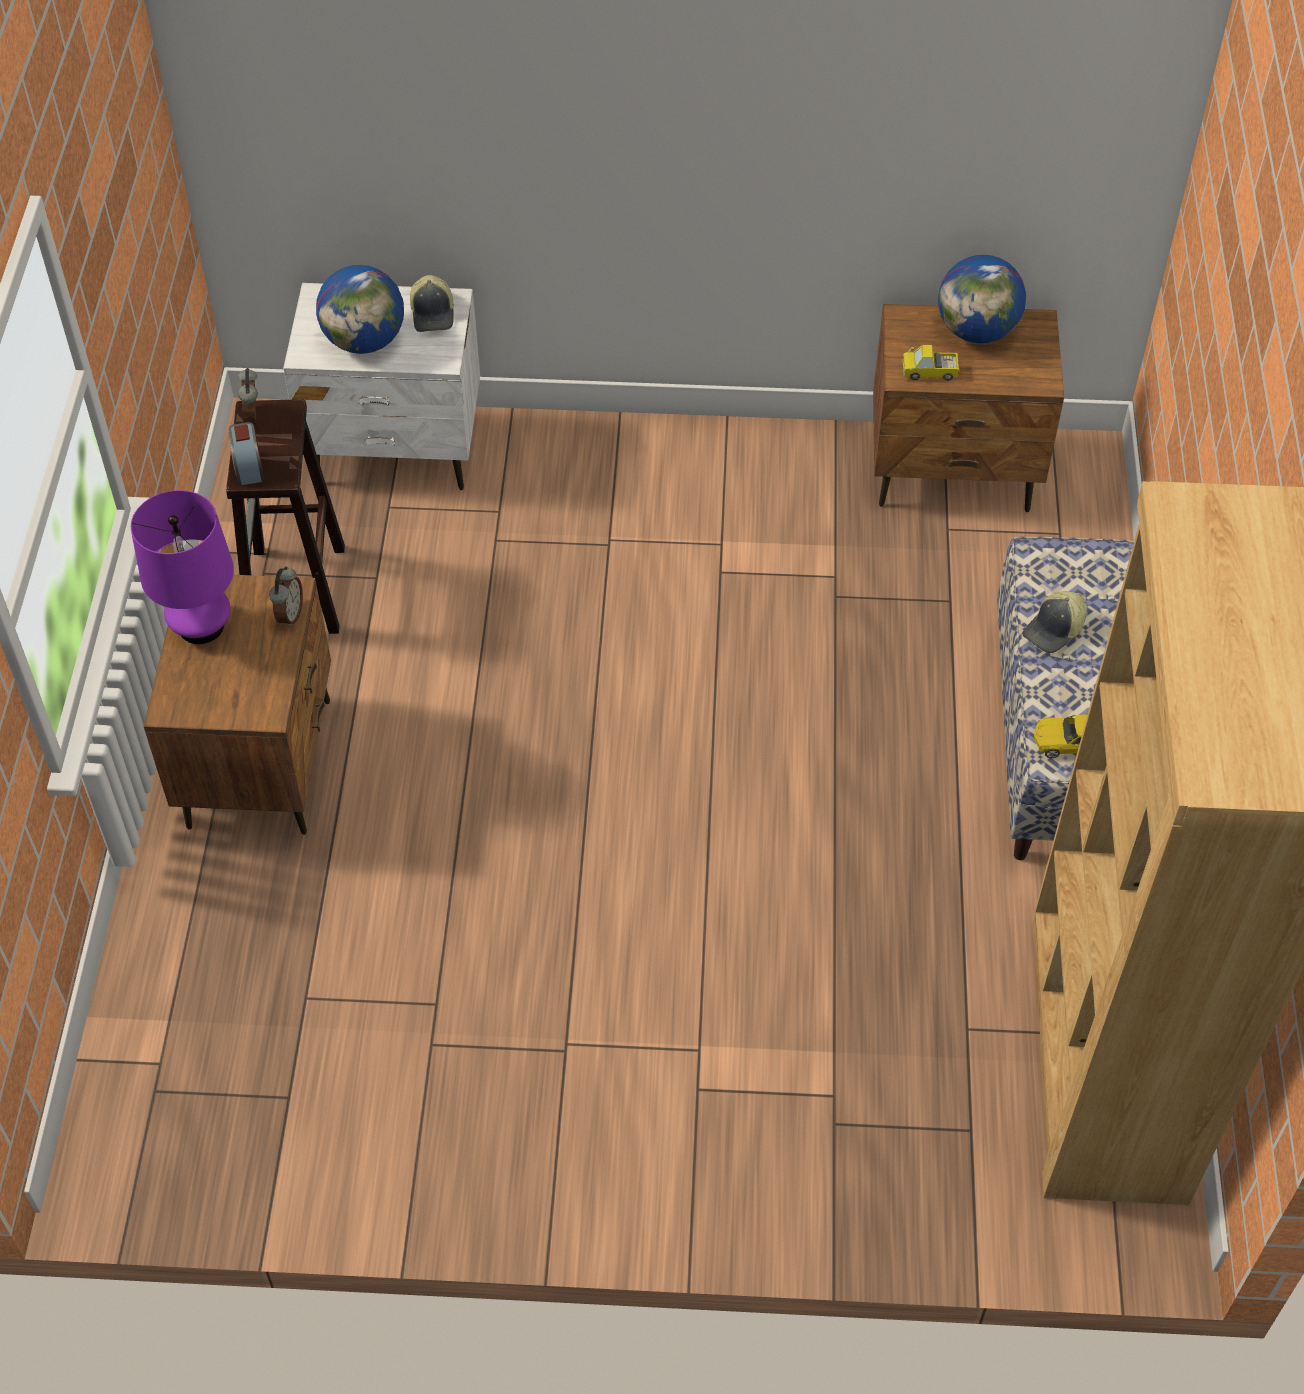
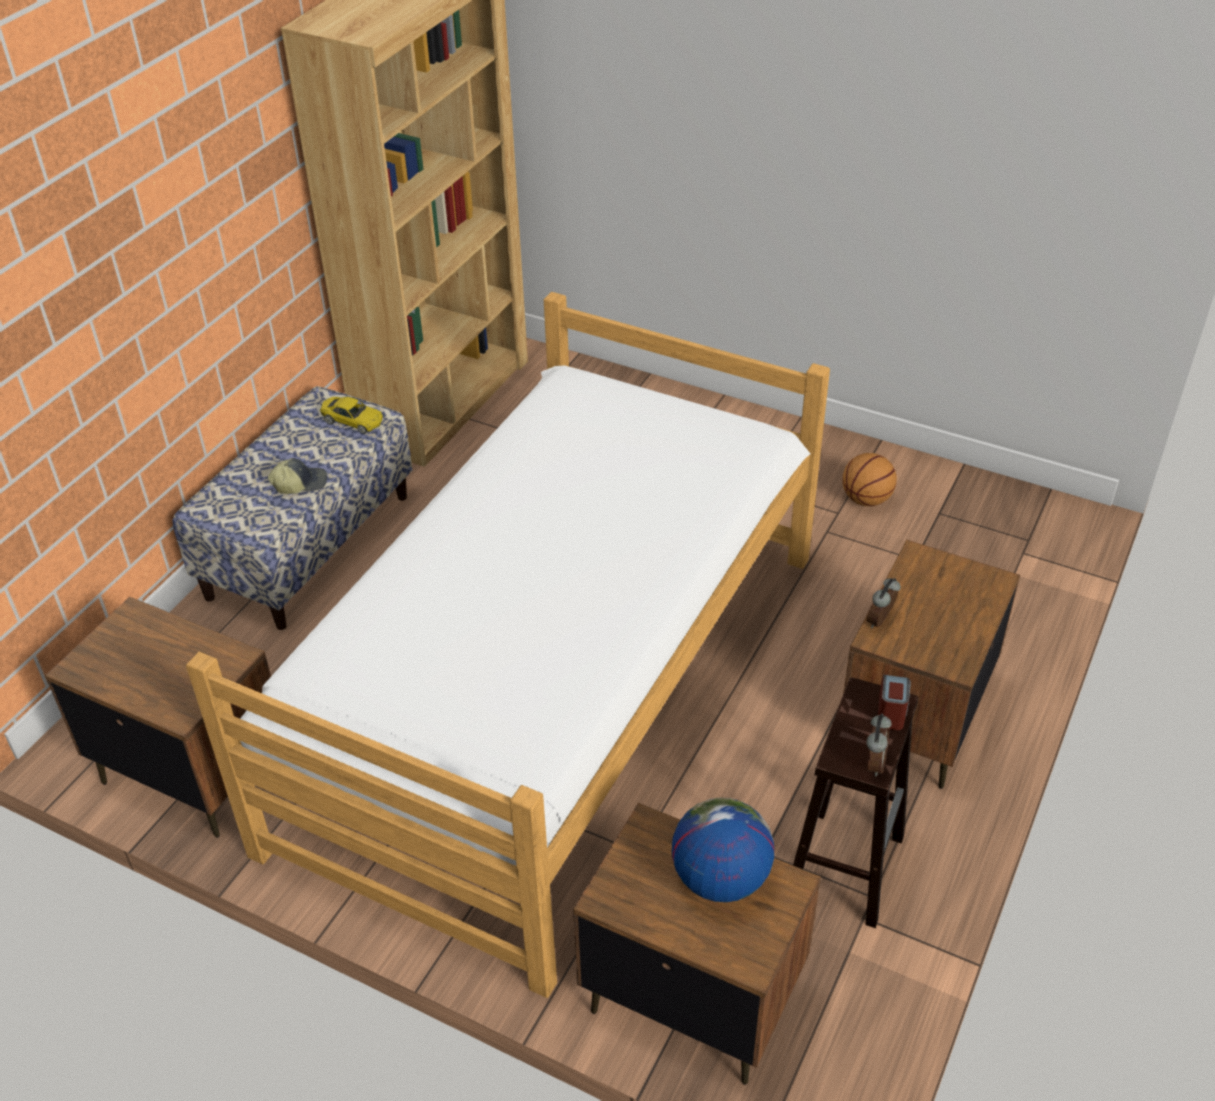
camera: 155 degrees left, 10 degrees down
(201, 626) = (960, 634): purple table lamp -> none
(397, 449) = (691, 996): white nightstand -> brown nightstand
(398, 1084) = (866, 500): none -> basketball
(434, 313) = (631, 888): cap -> none
(662, 659) = (553, 694): none -> bed
(929, 372) = (211, 654): toy truck -> none
(977, 331) = (133, 678): globe -> none

